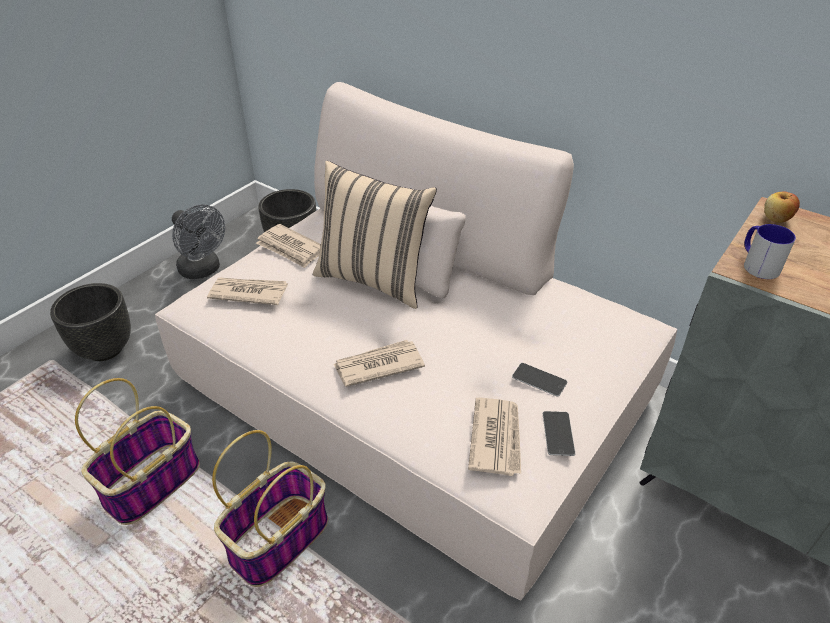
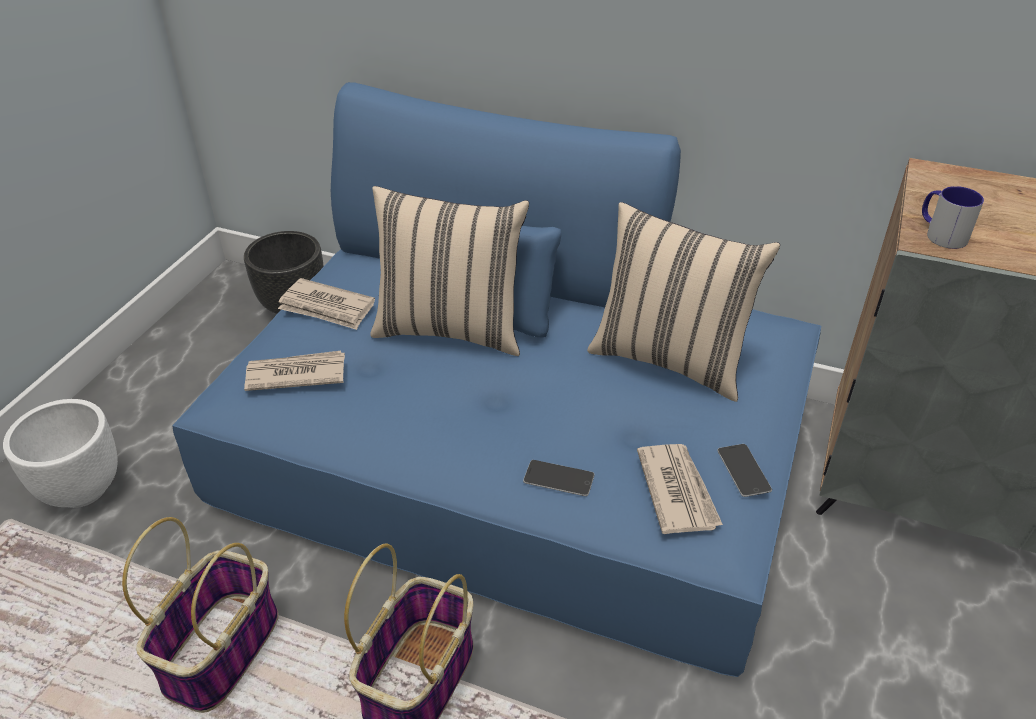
camera: 15 degrees left, 0 degrees up
(105, 349) = (81, 489): black planter -> white planter
(203, 270) = (182, 359): grey fan -> none
(377, 365) = (501, 434): newspaper -> none
(414, 387) = (518, 456): beige sofa -> blue sofa
(535, 333) = (670, 359): none -> beige pillow
(539, 379) = (698, 413): phone -> phone (558, 478)
(776, 219) = (936, 180): apple -> none

